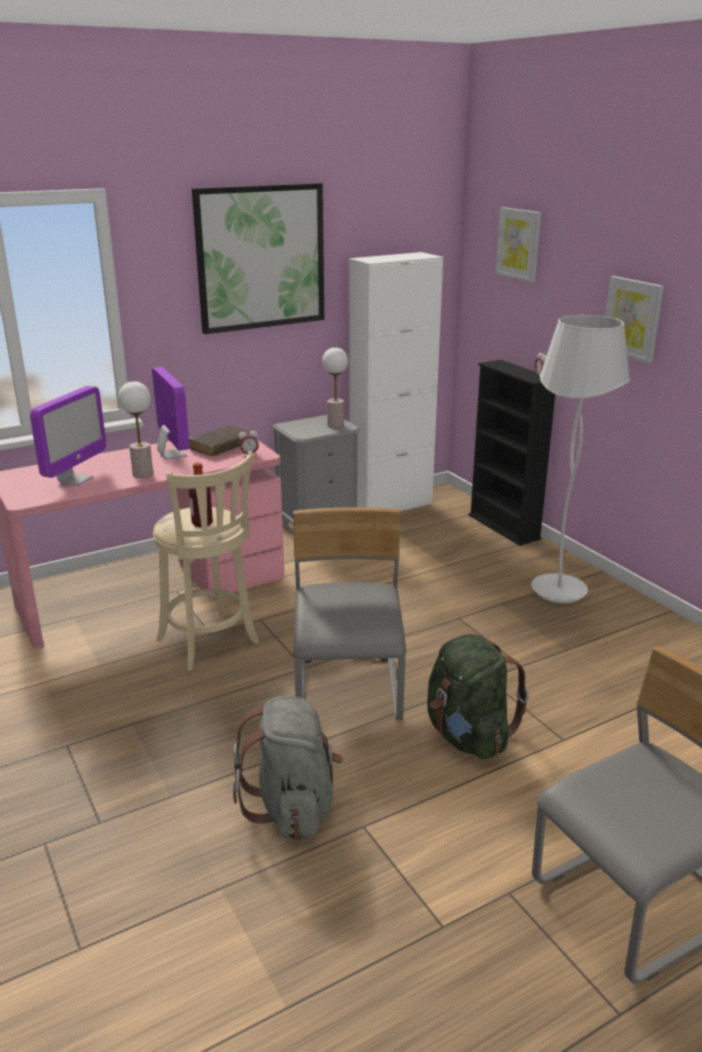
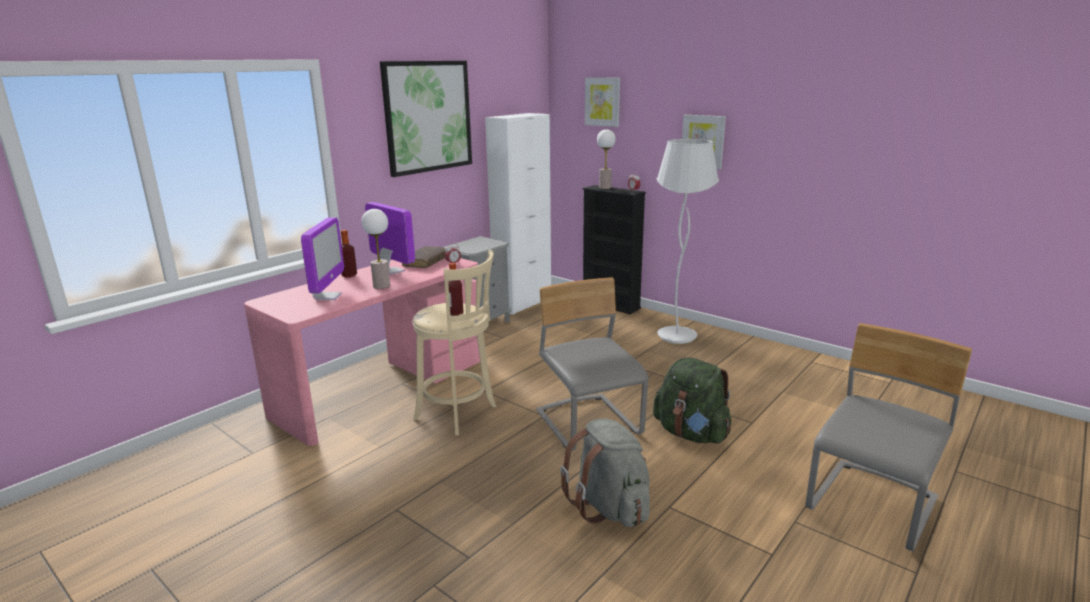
camera: 20 degrees left, 5 degrees down
(123, 454) = (349, 275): none -> bottle
(336, 425) = (490, 242): table lamp -> table lamp (605, 188)

